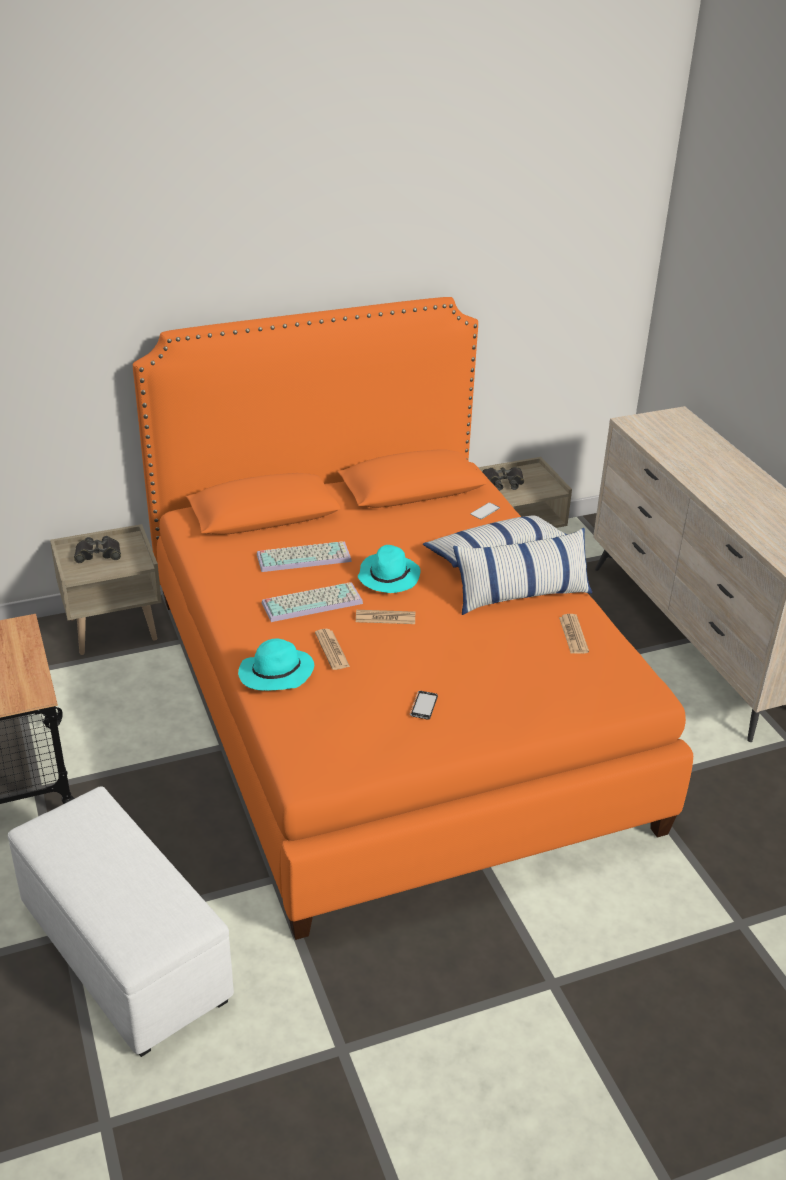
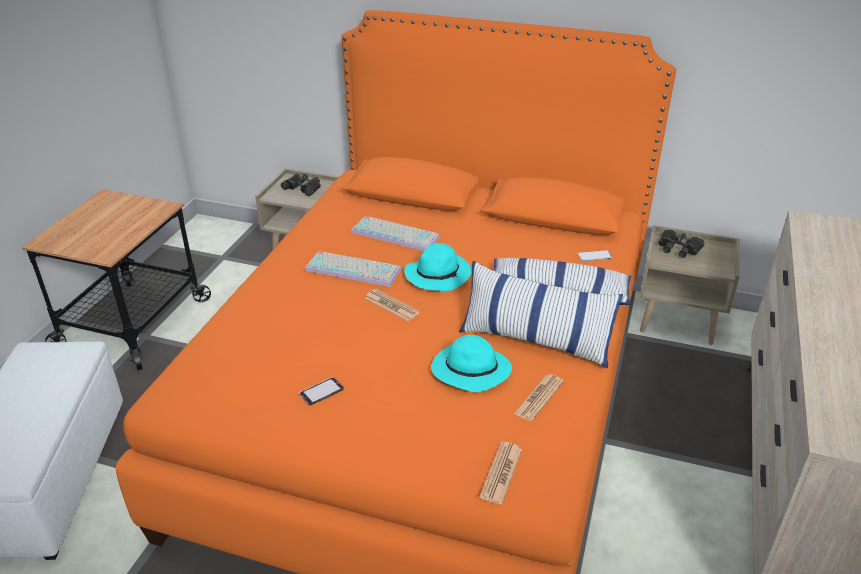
camera: 40 degrees right, 0 degrees up
(275, 674) = (253, 310): turquoise hat -> turquoise hat (469, 371)
(332, 650) = (316, 311): newspaper -> newspaper (501, 473)

